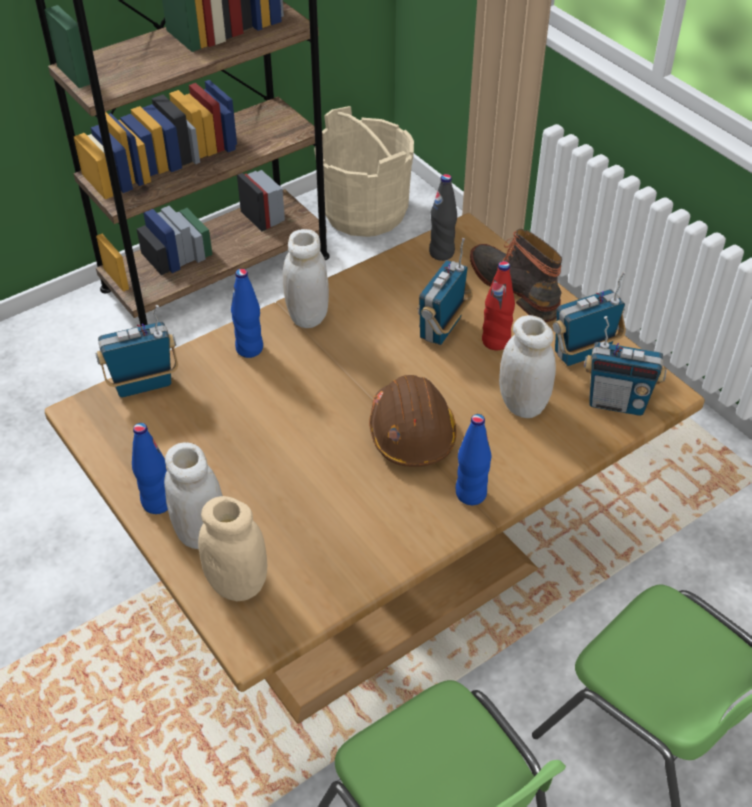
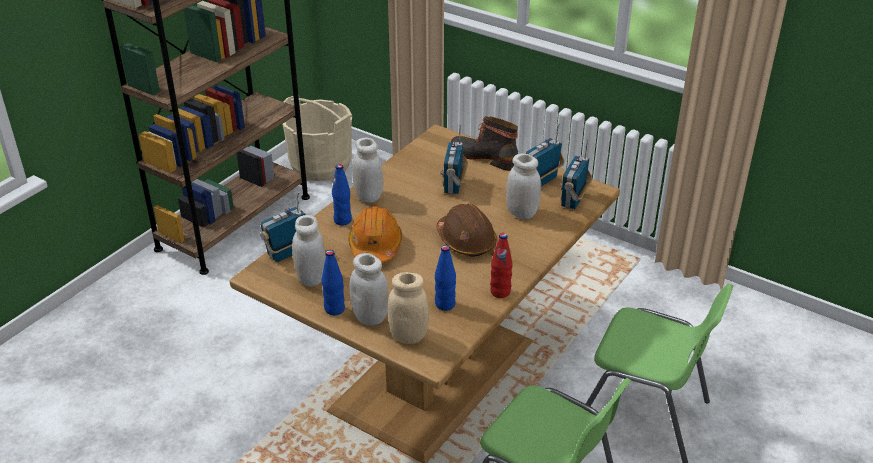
camera: 20 degrees left, 10 degrees down
(153, 438) = (311, 278): none -> white jar
(272, 406) = (375, 246): none -> orange hard hat
(441, 253) = (431, 148): black bottle -> none
(470, 494) = (517, 262): blue bottle -> blue bottle (445, 304)
(495, 341) = (489, 186): red bottle -> red bottle (500, 292)
(617, 402) = (573, 200): radio -> radio turned 120 degrees clockwise

